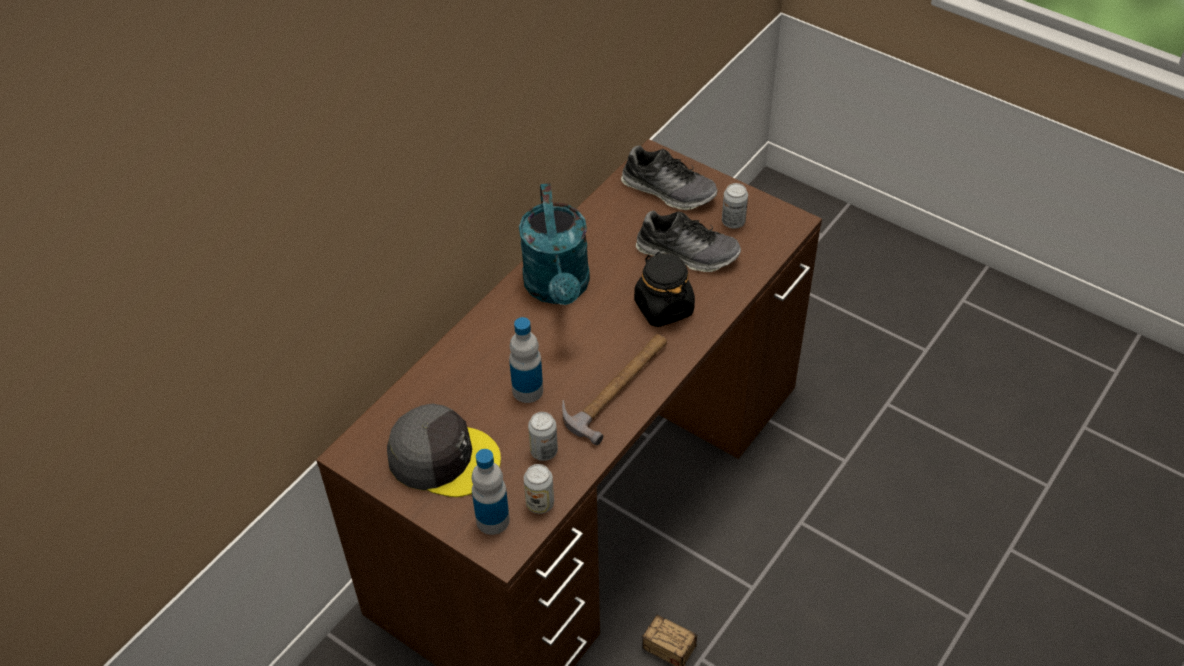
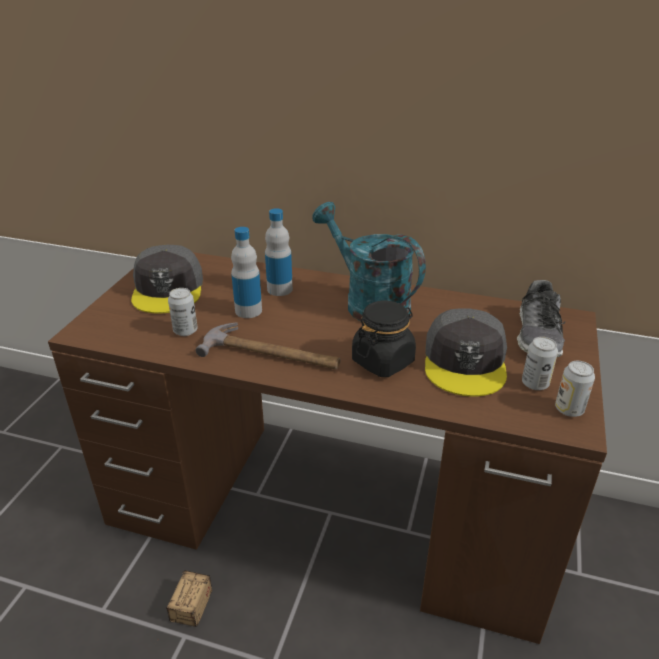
camera: 70 degrees right, 15 degrees down
(492, 520) = (110, 322): bottle -> bottle (279, 289)
(540, 503) = (129, 340): can -> can (569, 409)
(558, 289) = (368, 302): turquoise watering can -> turquoise watering can turned 75 degrees clockwise
(687, 253) = (465, 362): shoe -> grey cap

